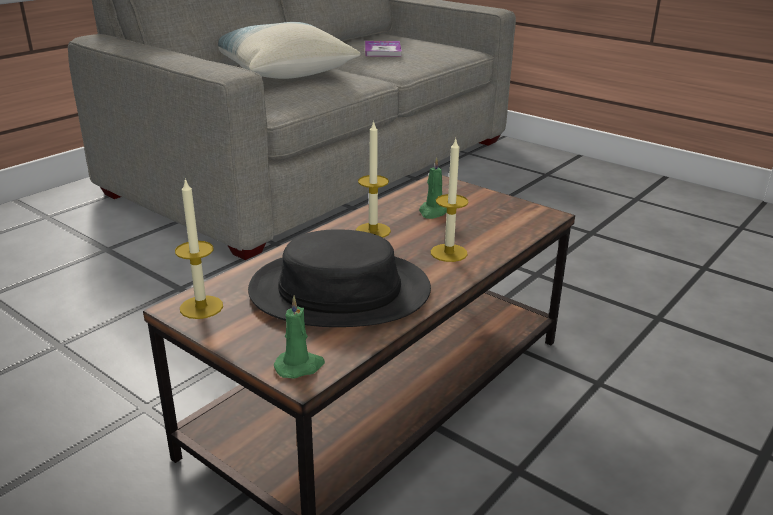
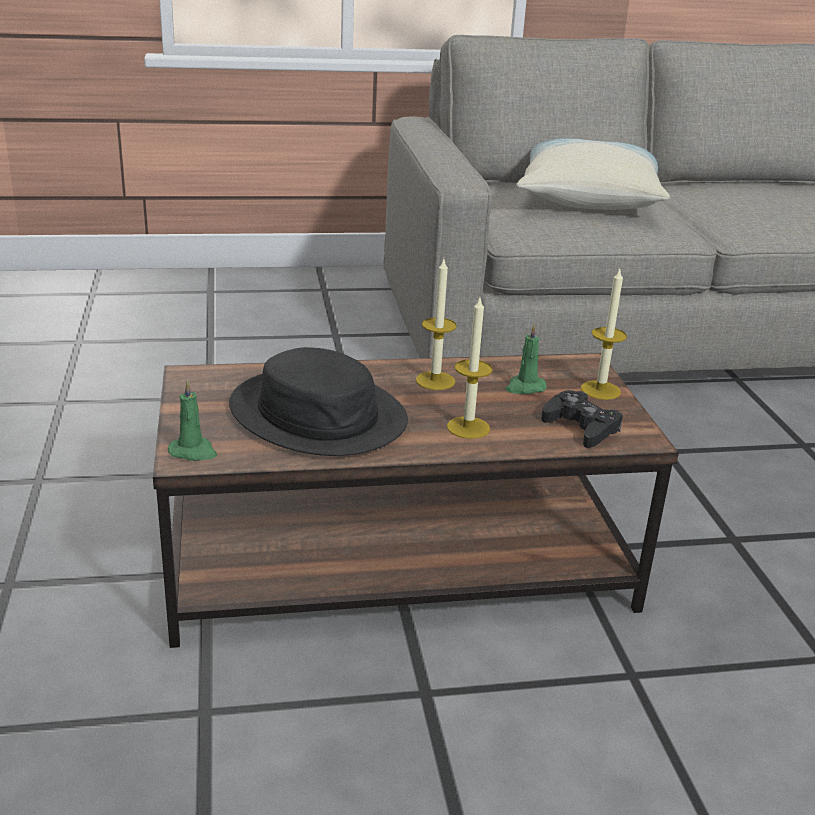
camera: 40 degrees right, 0 degrees up
(201, 307) = (202, 380): candle -> candle (600, 390)
(382, 50) = (752, 203): book -> none
(506, 223) = (581, 427): none -> black game controller

